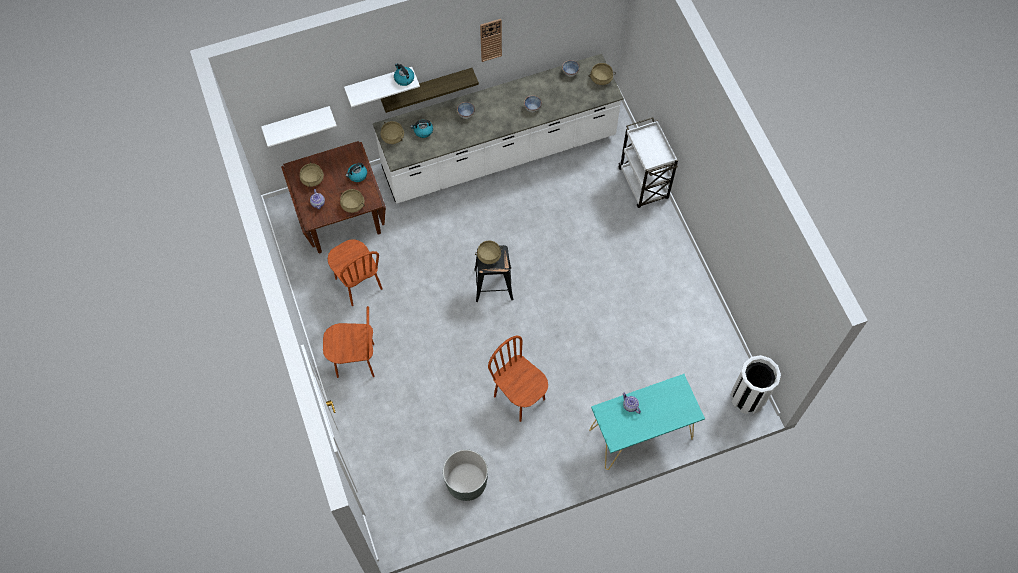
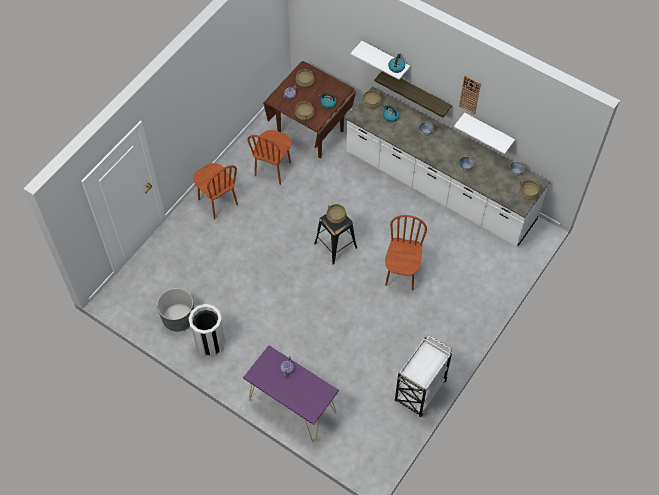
camera: 55 degrees right, 5 degrees down
(297, 122) = (326, 40): white shelf -> white shelf (488, 131)
(519, 397) = (263, 313): brown chair -> brown chair (401, 274)
(640, 434) = (292, 405): turquoise console table -> purple console table
(643, 184) = (494, 291): white cart -> white cart (420, 392)
(748, 397) = (375, 462): white trash can -> white trash can (210, 343)

